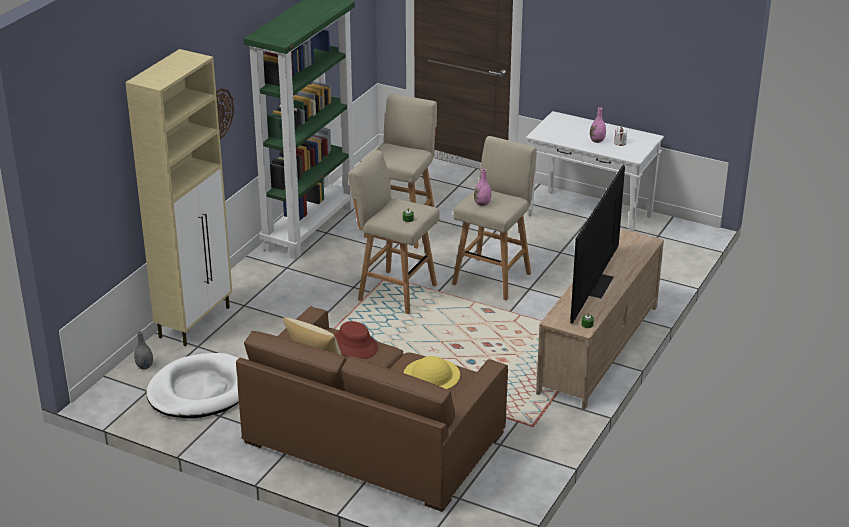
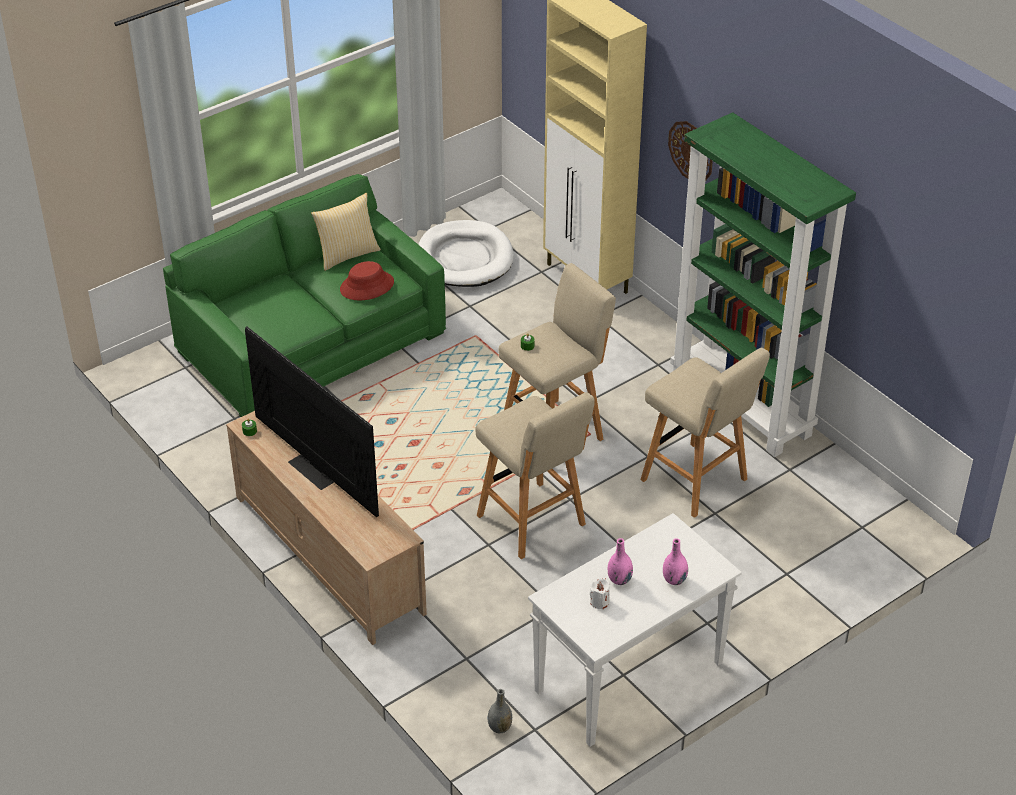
camera: 115 degrees right, 10 degrees up
(144, 366) = (529, 234): grey vase -> grey vase (500, 727)
(373, 437) = (311, 342): brown sofa -> green sofa
(431, 375) = (279, 319): yellow hat -> none
(482, 204) = (523, 414): pink vase -> pink vase (674, 580)

